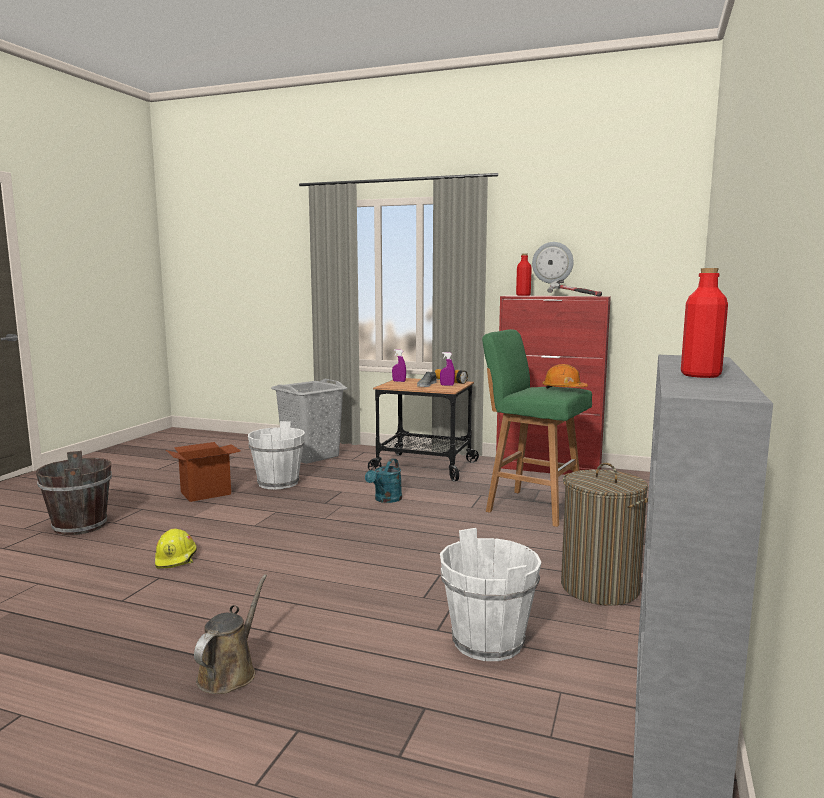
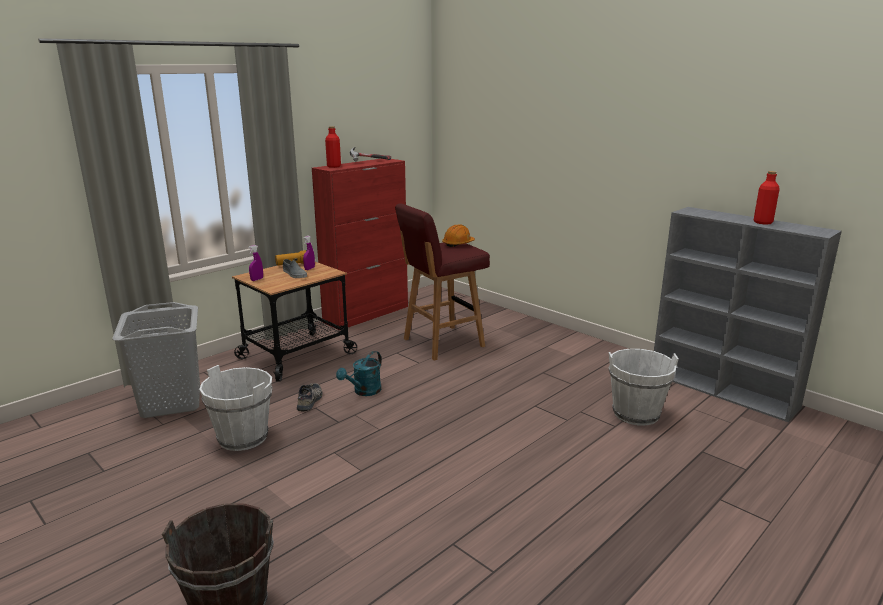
camera: 65 degrees left, 10 degrees up
(176, 559) = (412, 529): yellow hard hat -> none
(206, 493) = (217, 490): cardboard box -> none
(230, 672) = (646, 518): brown watering can -> none
(351, 487) = (310, 401): none -> shoe
(386, 500) = (364, 392): turquoise watering can -> turquoise watering can turned 75 degrees clockwise
(532, 507) = (441, 343): green stool -> red stool
(552, 262) = (340, 132): wall clock -> none
(599, 587) = (583, 363): laundry basket -> none

